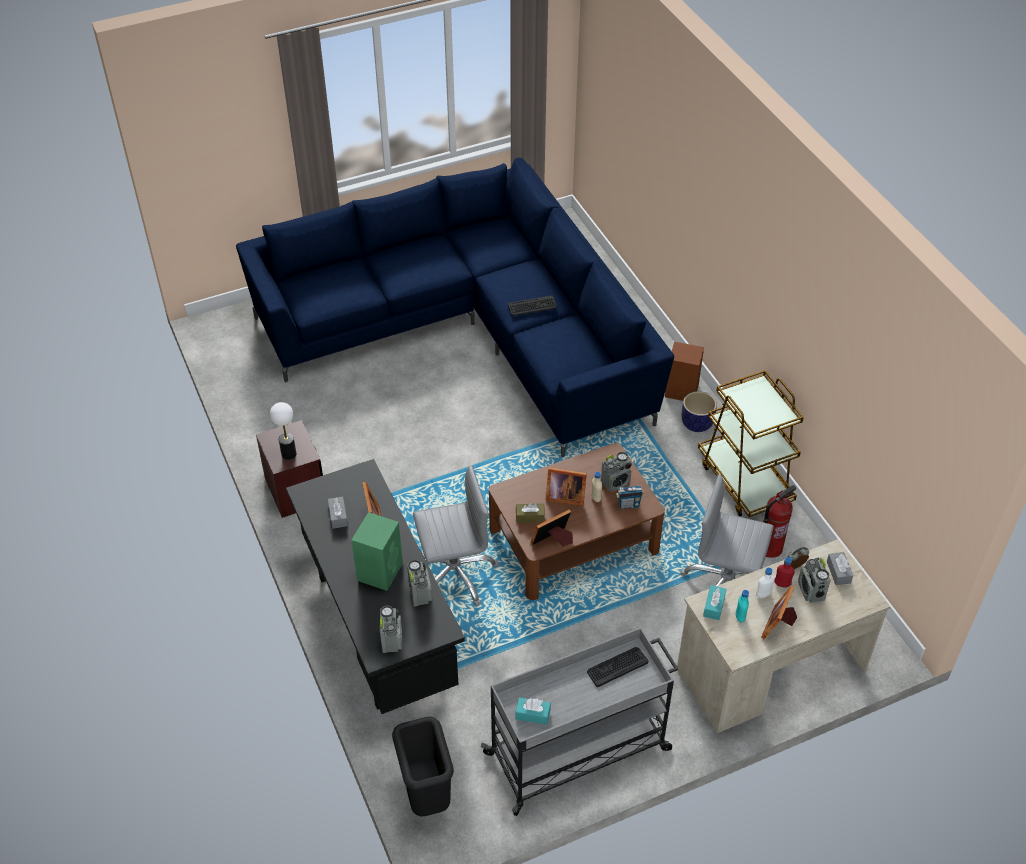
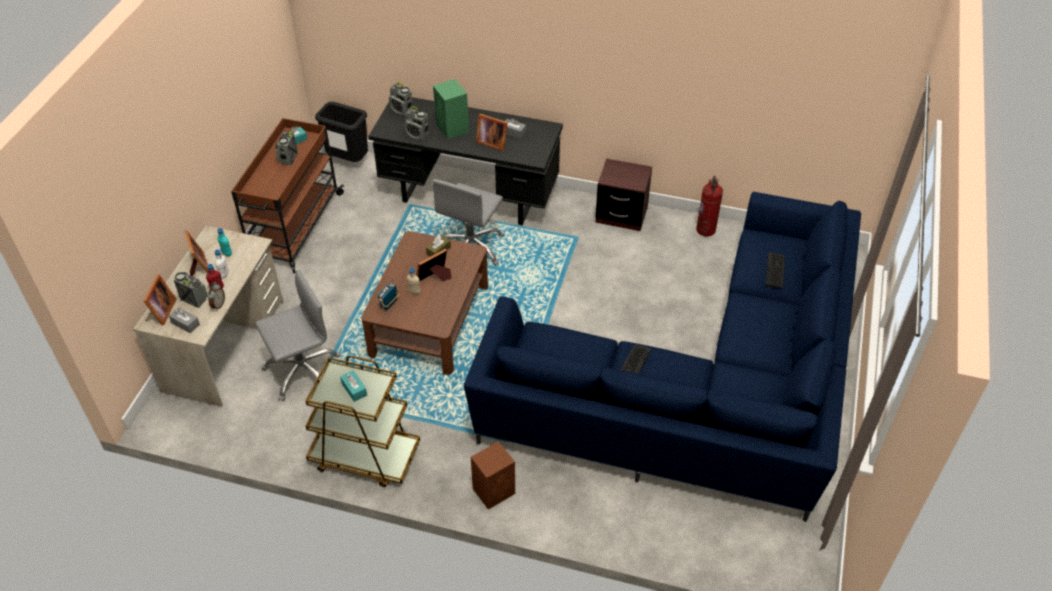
camera: 130 degrees right, 0 degrees up
(289, 454) = (617, 172): table lamp -> none
(553, 541) = (407, 249): picture frame -> picture frame (161, 312)
(579, 751) = (295, 228): grey cart -> brown cart
(616, 483) = (414, 311): radio -> radio (288, 158)
(617, 666) = (275, 187): keyboard -> keyboard (775, 270)
(697, 423) = (449, 472): planter -> none
(714, 606) = (249, 247): turquoise tissue box -> turquoise tissue box (354, 389)
(770, 548) = (297, 421): fire extinguisher -> fire extinguisher (705, 230)

